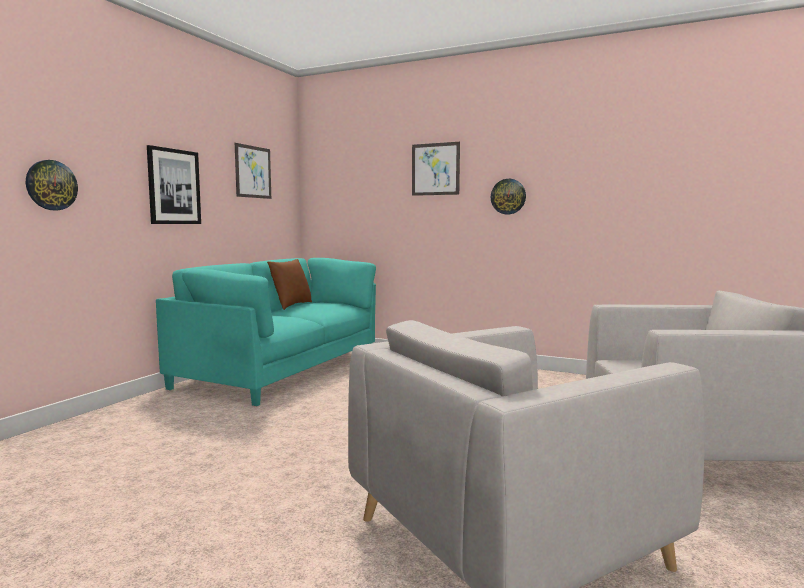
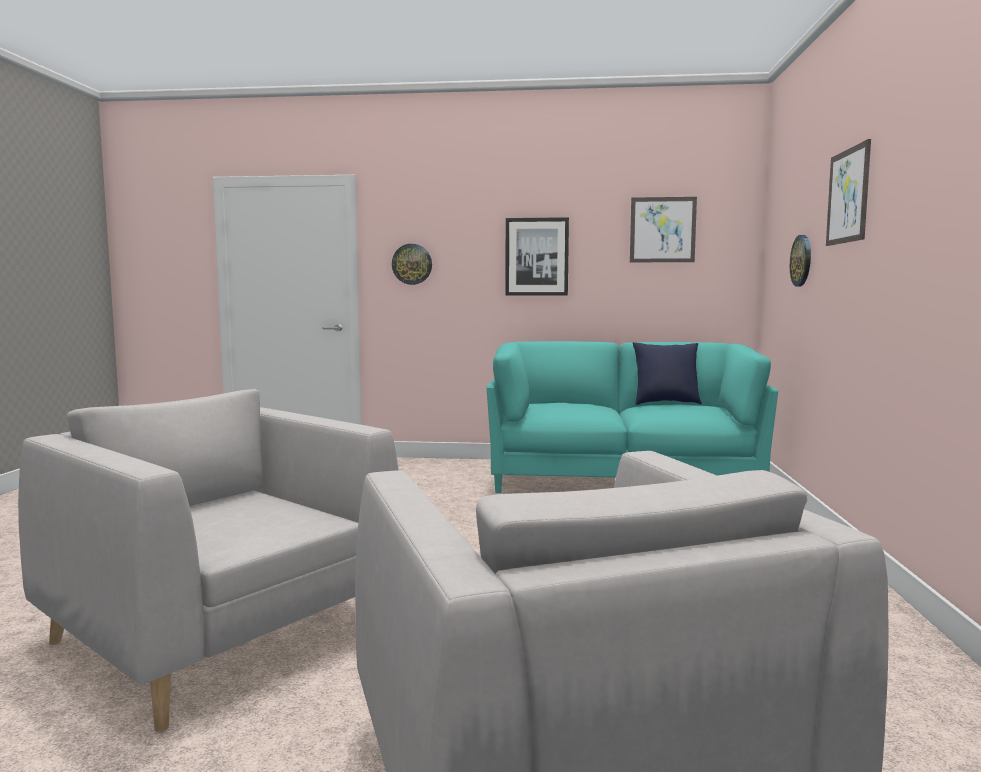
camera: 70 degrees right, 0 degrees up
(291, 305) = (665, 403): brown pillow -> blue pillow
(508, 196) = (910, 237): wall clock -> wall clock (801, 260)

